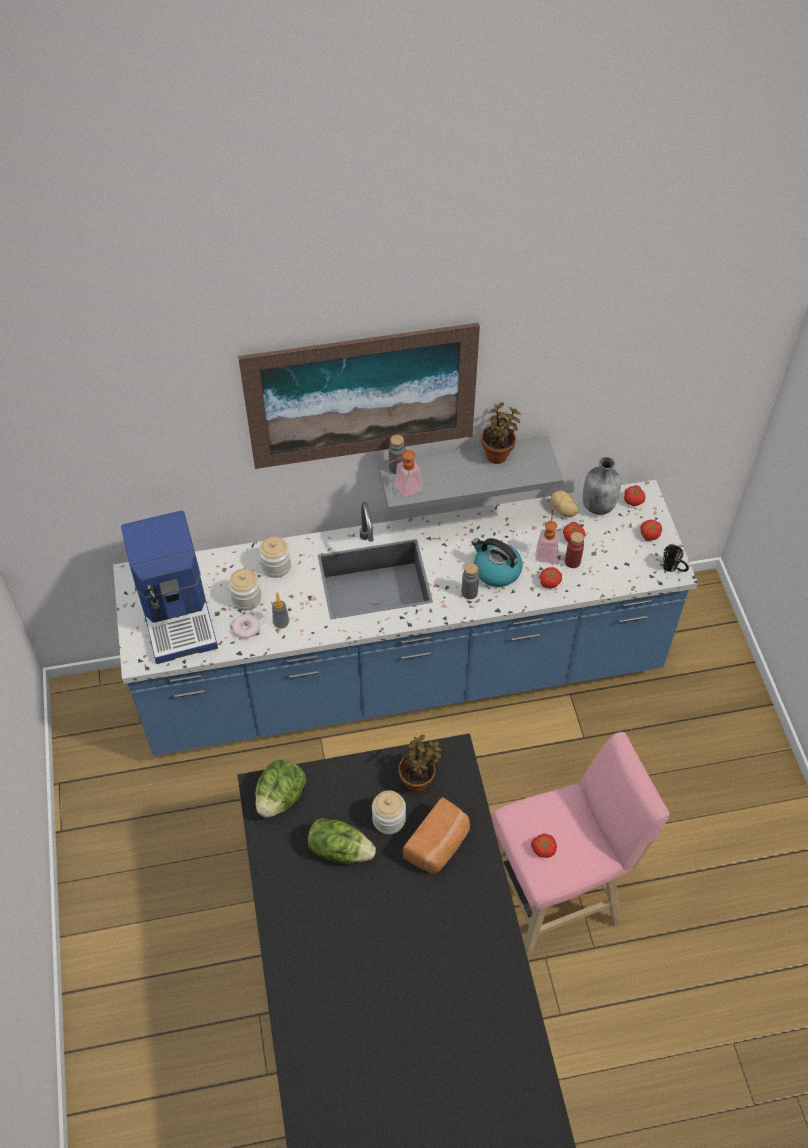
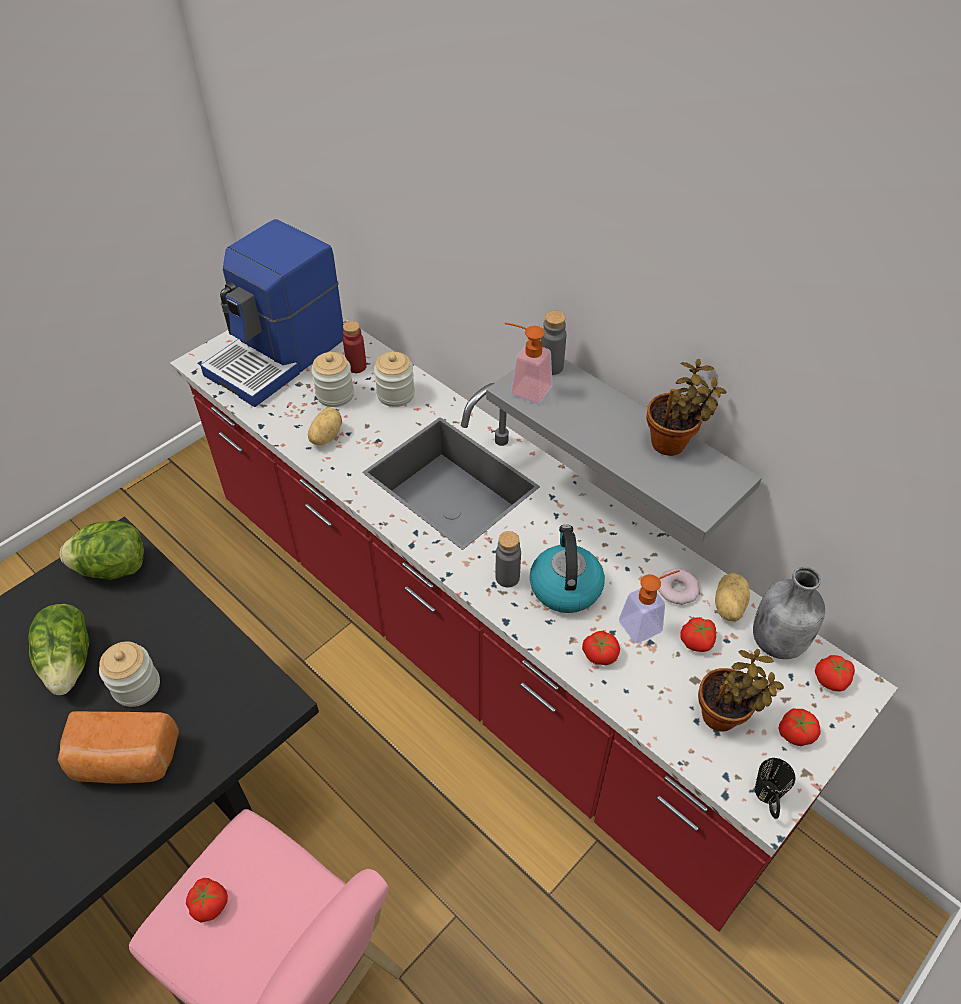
camera: 55 degrees right, 5 degrees down
(246, 628) = (297, 414): donut -> donut (677, 589)
(281, 623) = (325, 436): soap dispenser -> potato
(362, 396) = (537, 219): picture -> none
(404, 677) = (480, 651): blue counter -> red counter
(418, 780) = (211, 686): potted plant -> potted plant (724, 716)
(572, 561) = (657, 662): red bottle -> red bottle (356, 366)

